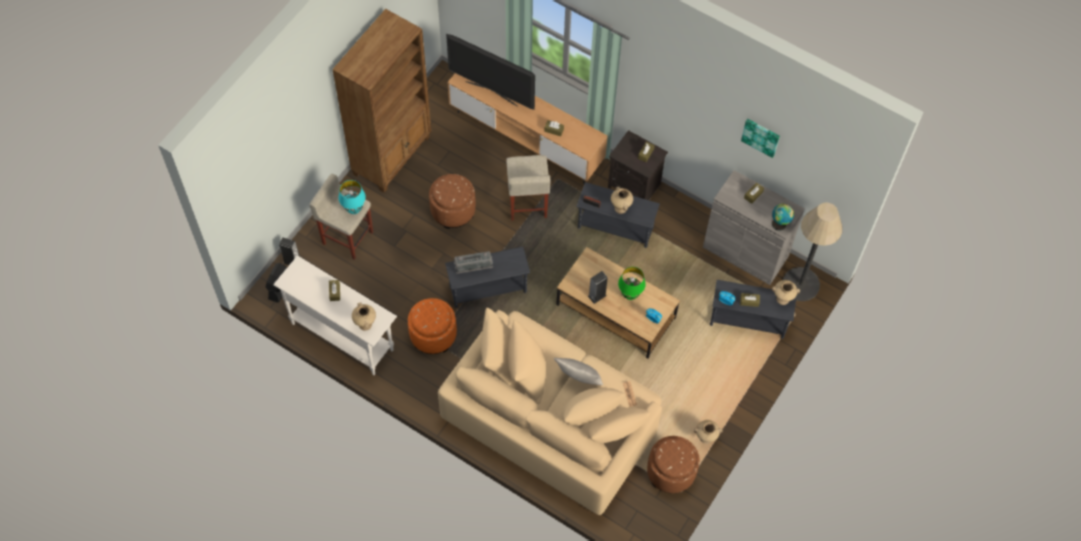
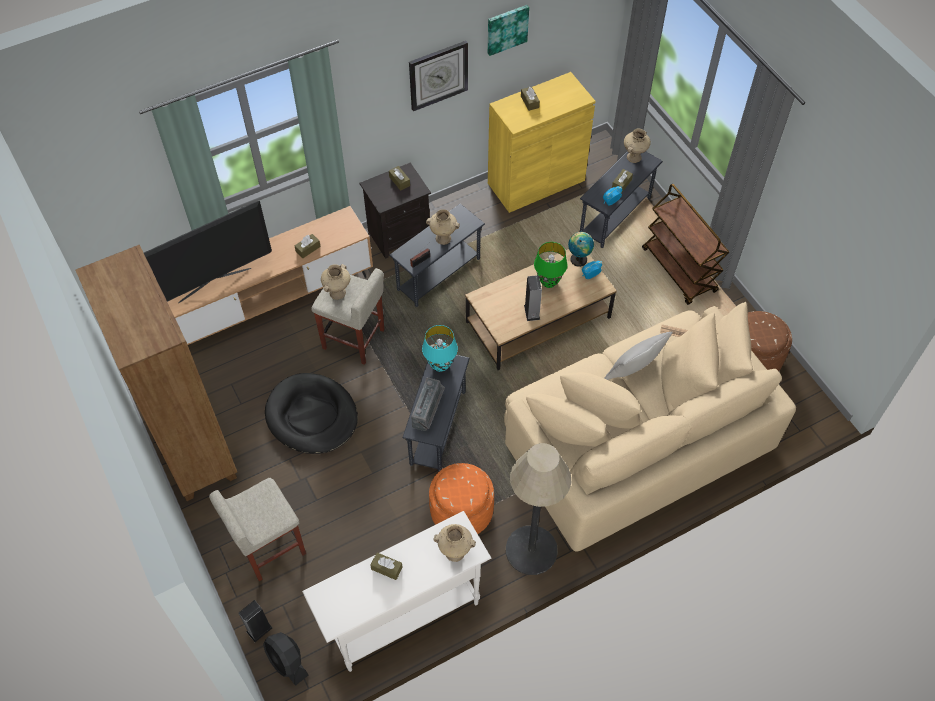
camera: 60 degrees left, 5 degrees down
(354, 209) = (269, 499): turquoise table lamp -> turquoise table lamp (440, 365)
(453, 210) = (312, 416): brown ottoman -> black dog bed
(702, 119) = (438, 75): none -> wall clock
(705, 438) = (728, 311): beige vase -> beige vase (337, 293)
(723, 389) = (679, 270): none -> brown cart
(745, 252) = (536, 182): grey cabinet -> yellow cabinet
(780, 224) = (577, 97): globe -> globe (579, 258)
(800, 284) = (598, 157): floor lamp -> floor lamp (531, 550)

